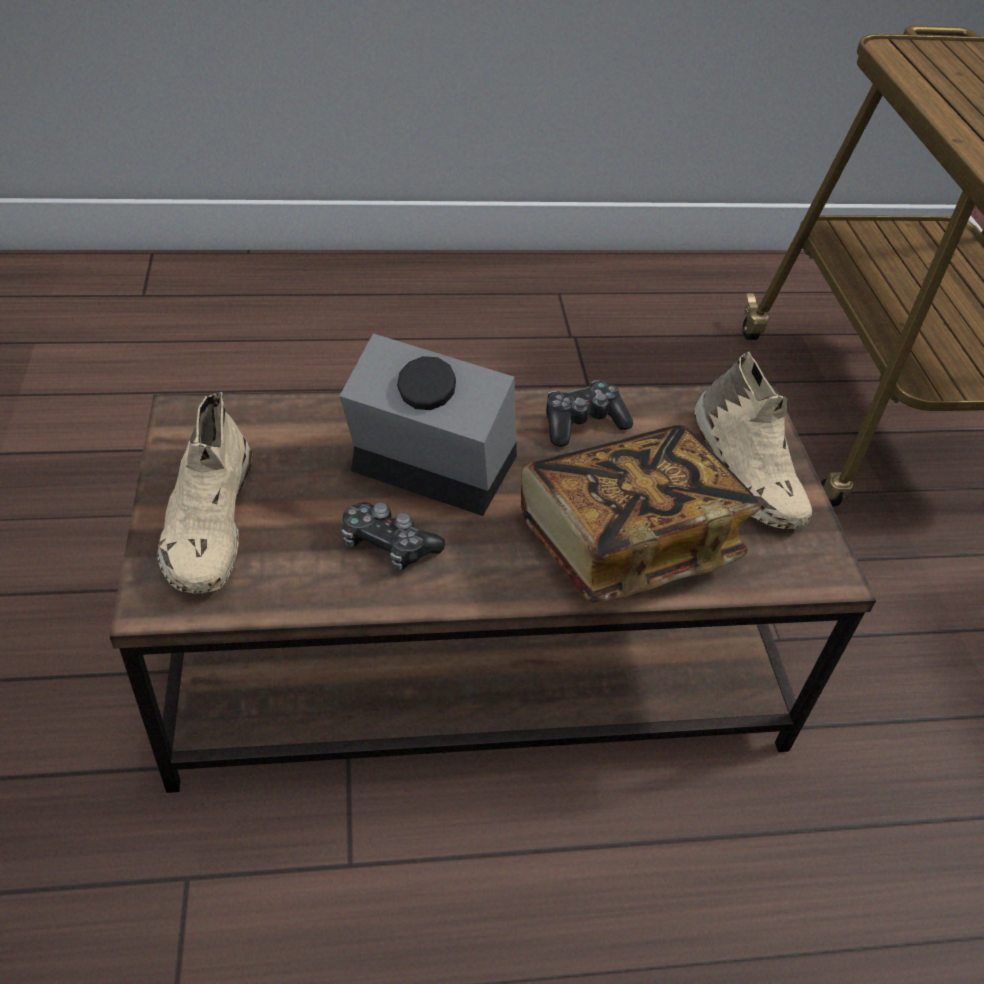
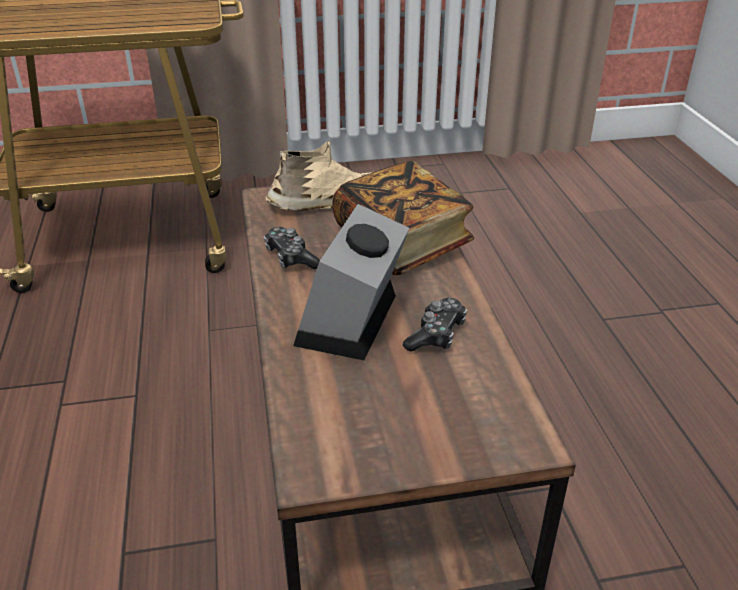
camera: 90 degrees left, 10 degrees down
(208, 520) = (440, 431): beige shoe -> none

